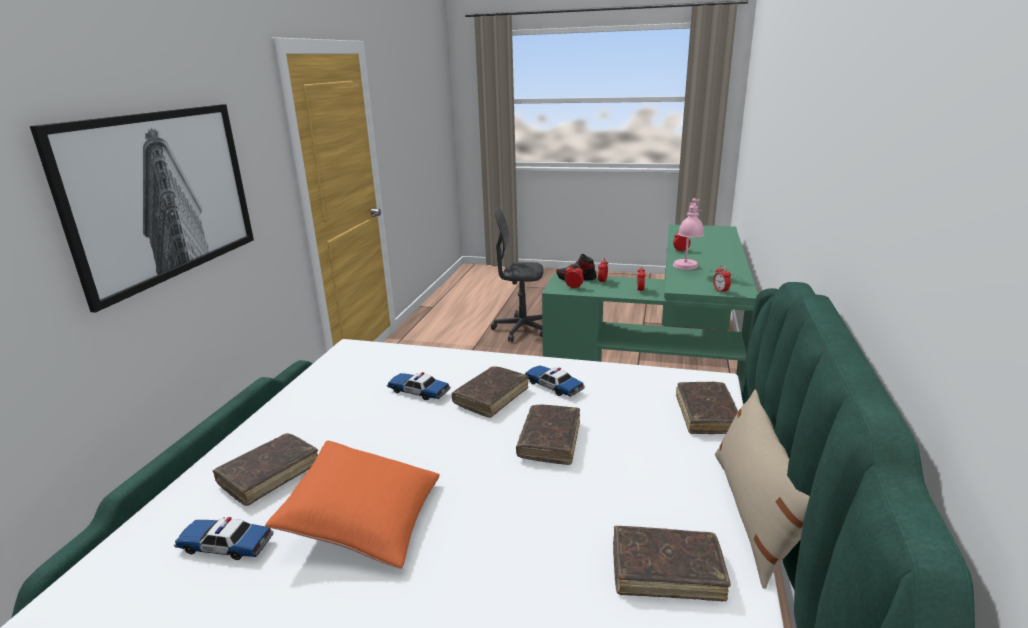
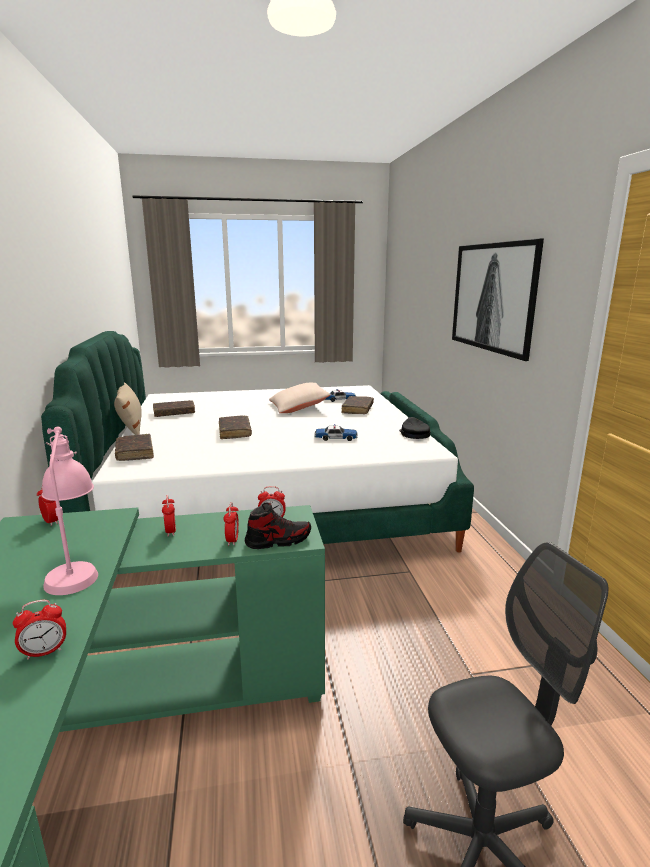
camera: 155 degrees right, 5 degrees down
(313, 380) = (414, 434): none -> black cap
(364, 519) = (298, 407): orange pillow -> beige pillow
(491, 397) = (285, 442): brown book -> none
(553, 386) = (246, 452): toy car -> none

